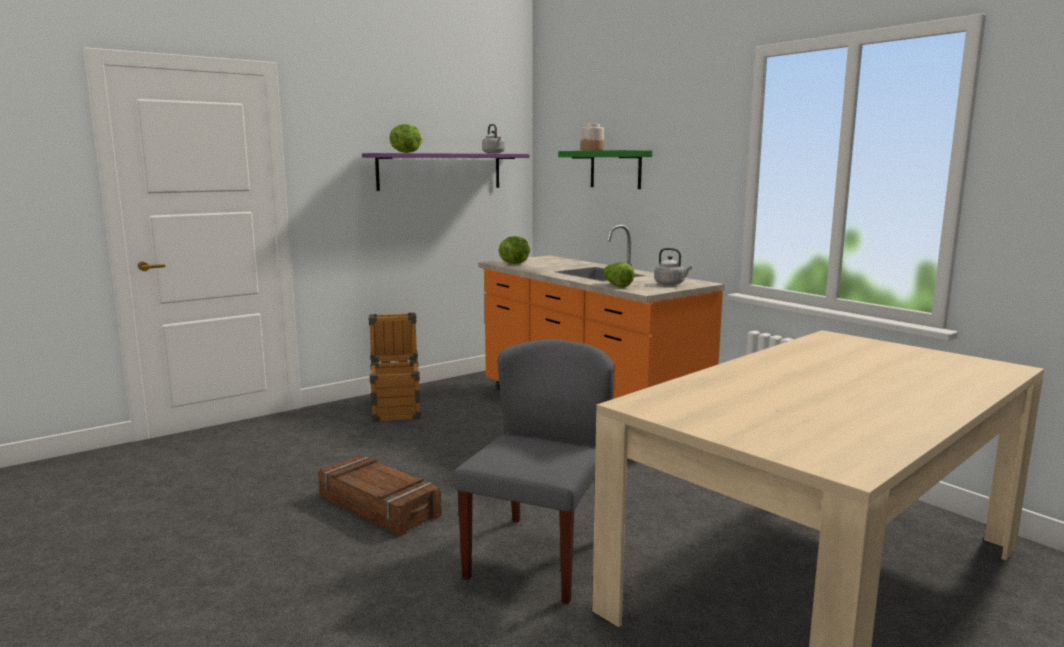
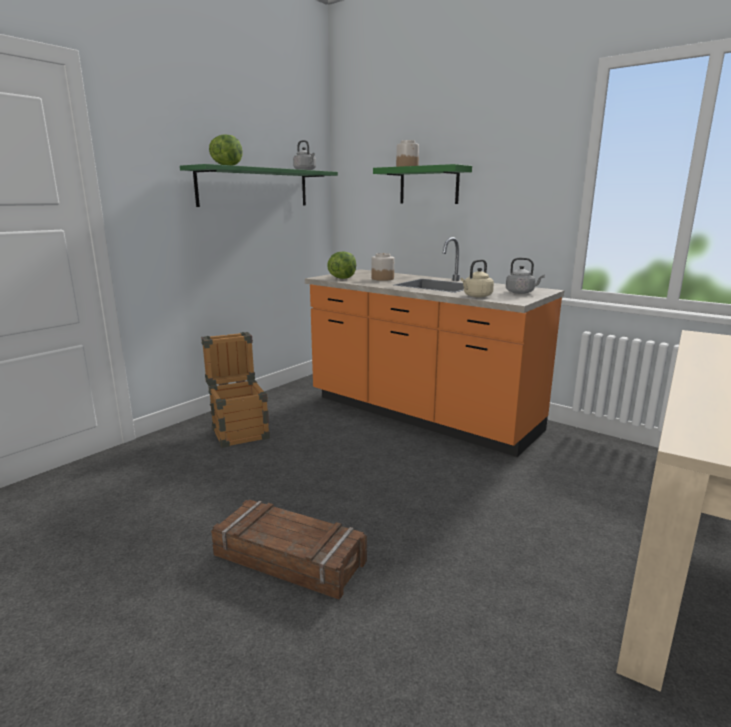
camera: 15 degrees left, 5 degrees up
(440, 171) = (254, 188): purple shelf -> green shelf
(539, 556) = (504, 600): grey chair -> none
(554, 265) = (382, 278): none -> jar
(616, 285) = (476, 296): lettuce -> beige kettle

